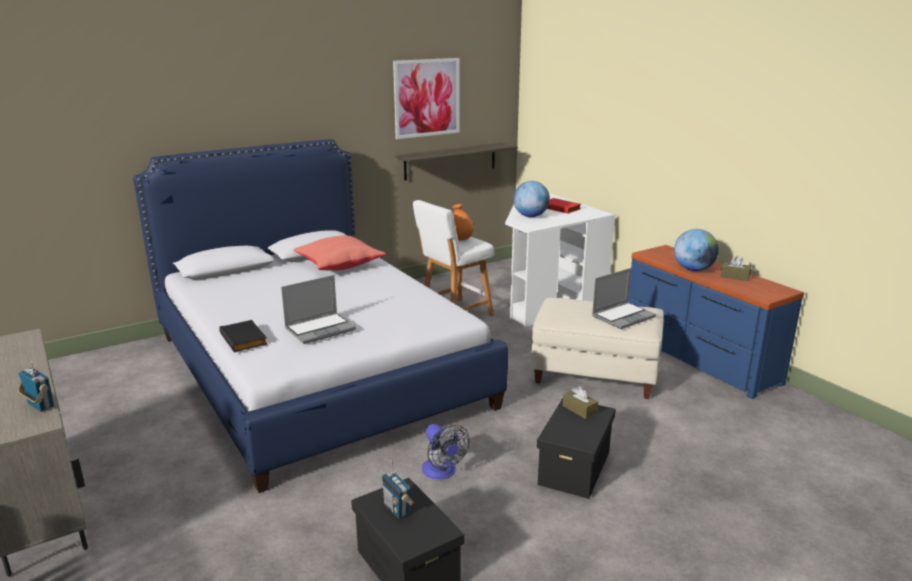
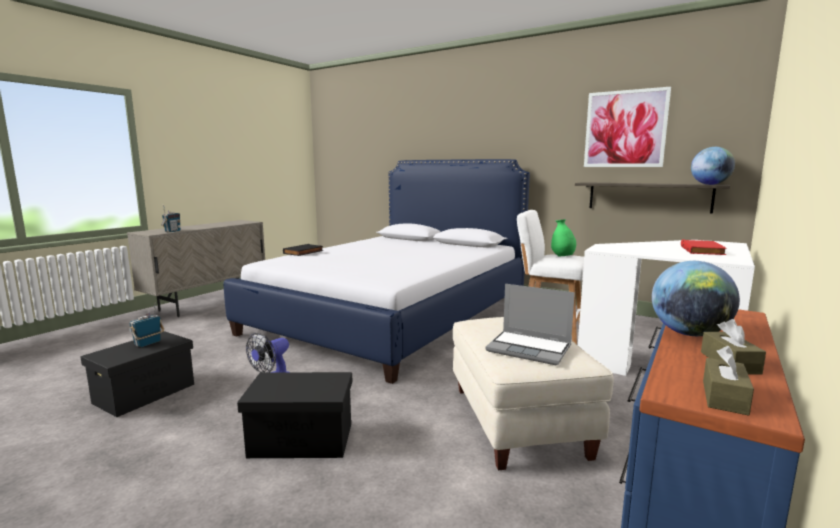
camera: 65 degrees right, 10 degrees down
(320, 329) = (330, 259): laptop -> none
(339, 266) = (453, 249): red pillow -> none
(461, 239) = (562, 256): orange vase -> green vase
(530, 216) = (638, 246): globe -> globe (710, 184)
(579, 409) = (327, 383): brown tissue box -> brown tissue box (724, 397)

